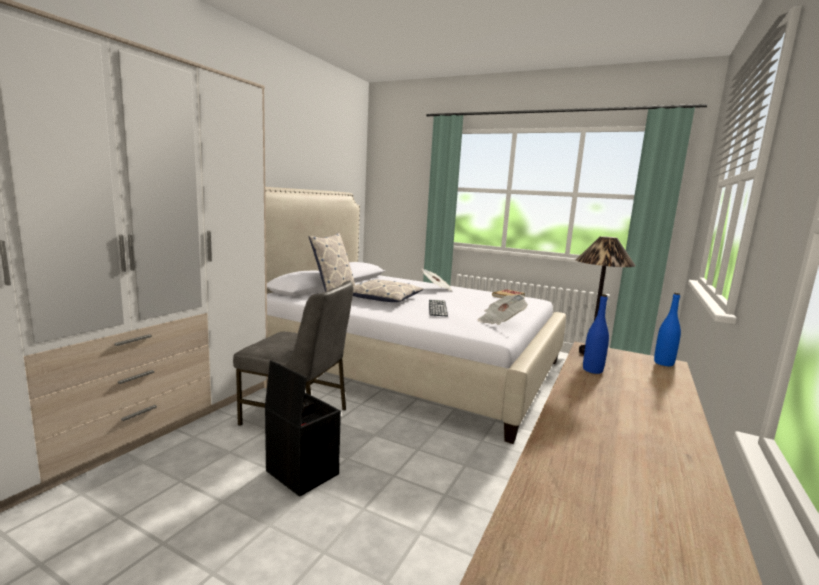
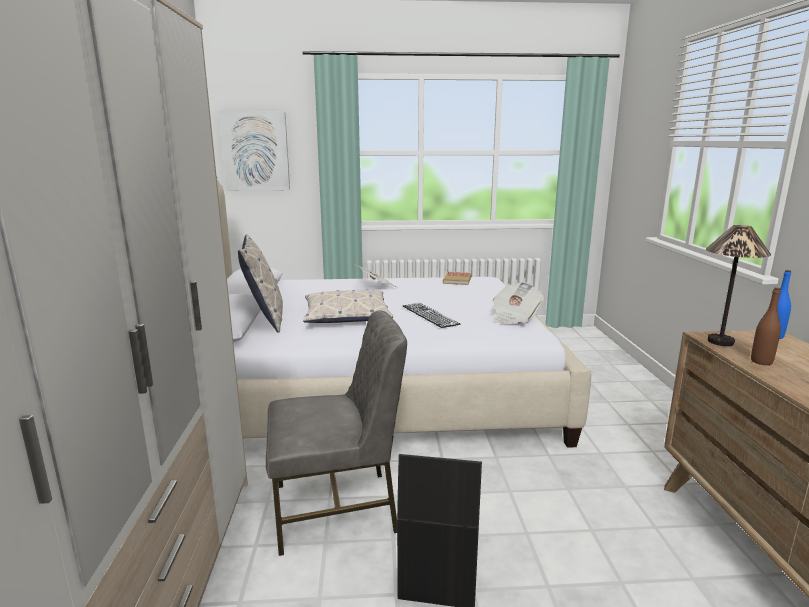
camera: 30 degrees left, 5 degrees up
(392, 185) = (255, 151): none -> picture
(592, 370) = (761, 362): blue bottle -> brown bottle

